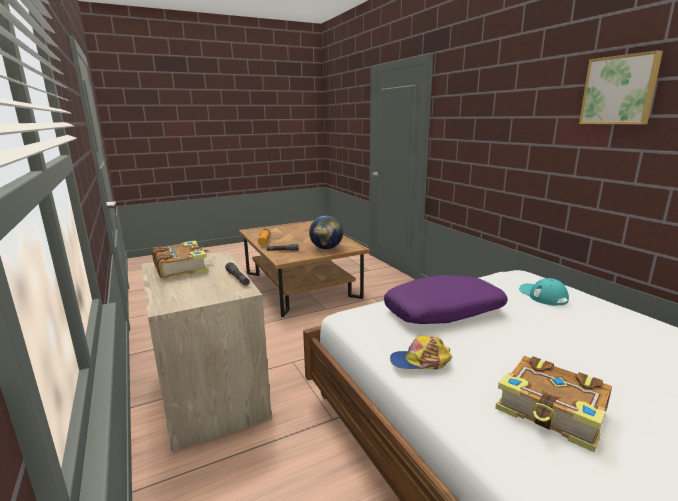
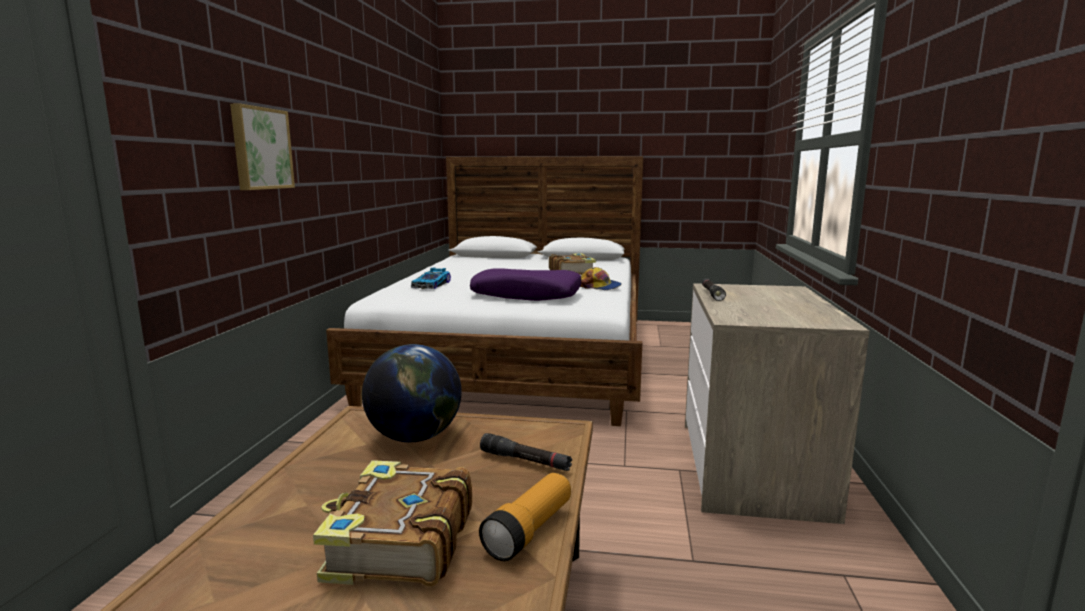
camera: 145 degrees left, 5 degrees down
(182, 268) = (790, 313): book -> book (399, 543)
(542, 295) = (432, 285): turquoise cap -> toy car
(619, 90) = (345, 95): picture -> picture (260, 148)

